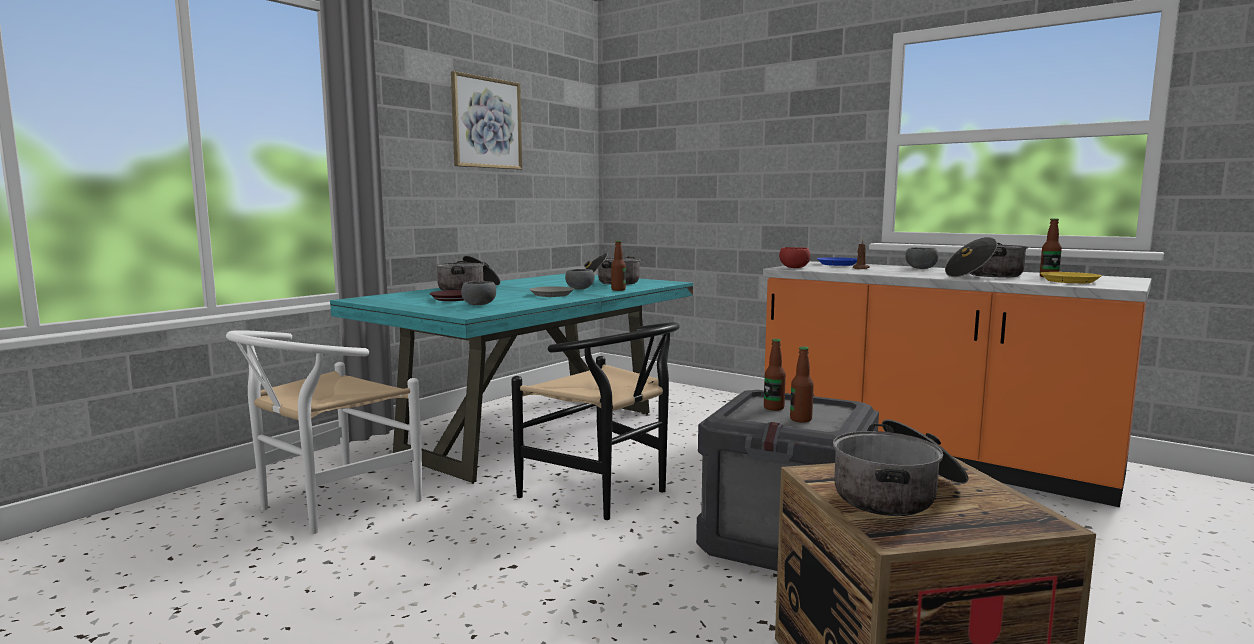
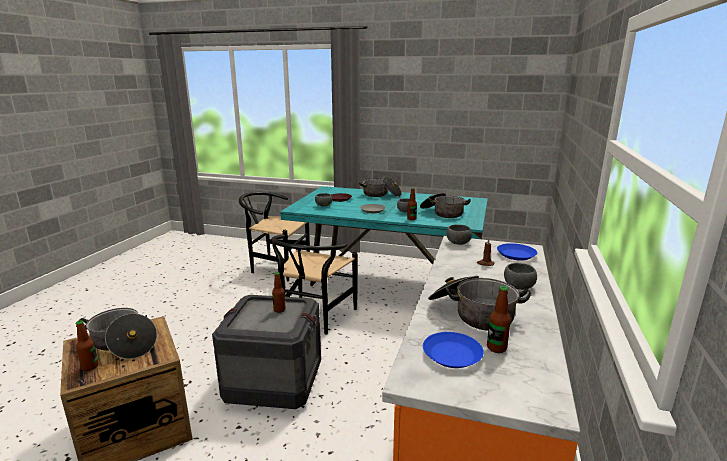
camera: 70 degrees right, 10 degrees up
(327, 506) = (275, 267): white chair -> black chair
(486, 123) = (444, 95): picture -> none
(793, 268) = (457, 243): red bowl -> grey bowl
(800, 419) = (257, 319): bottle -> bottle (90, 367)
(1068, 281) = (452, 354): yellow plate -> blue plate

